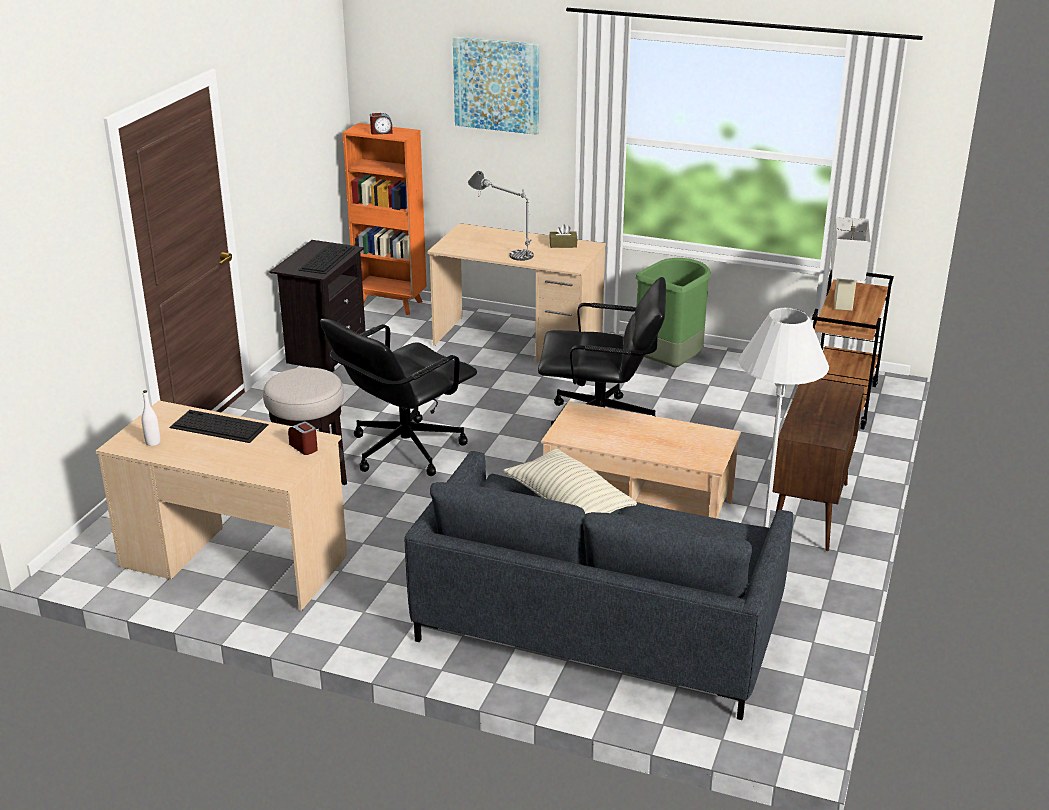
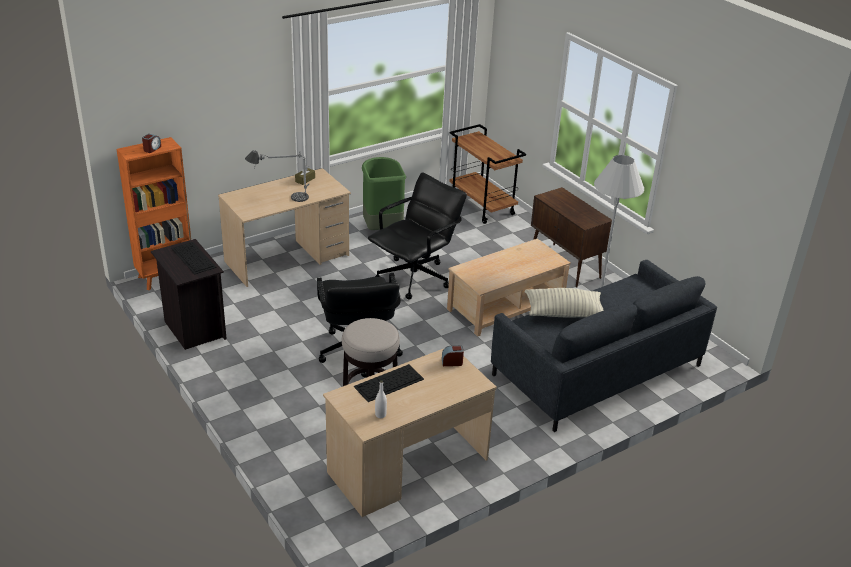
camera: 55 degrees left, 5 degrees up
(497, 85) = (226, 84): picture -> none
(843, 303) = (481, 149): white table lamp -> none

